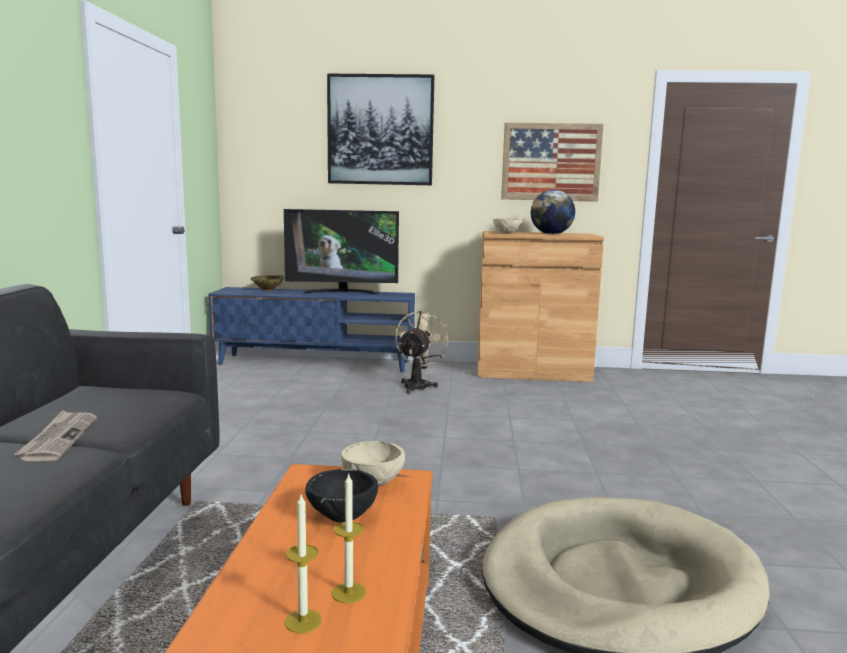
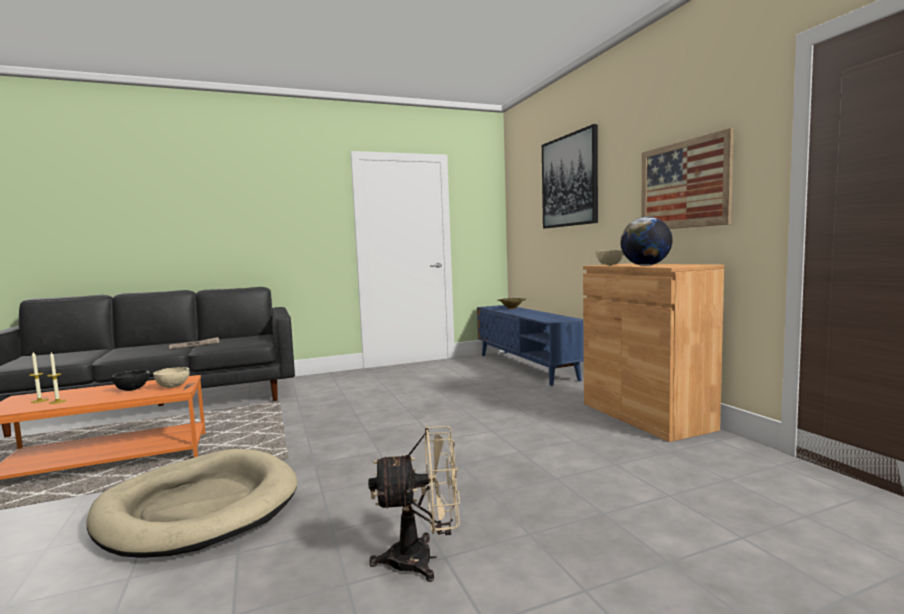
camera: 65 degrees right, 5 degrees down
(342, 292) = (541, 314): television -> none
(418, 385) = (525, 395): beige fan -> beige fan (423, 559)

